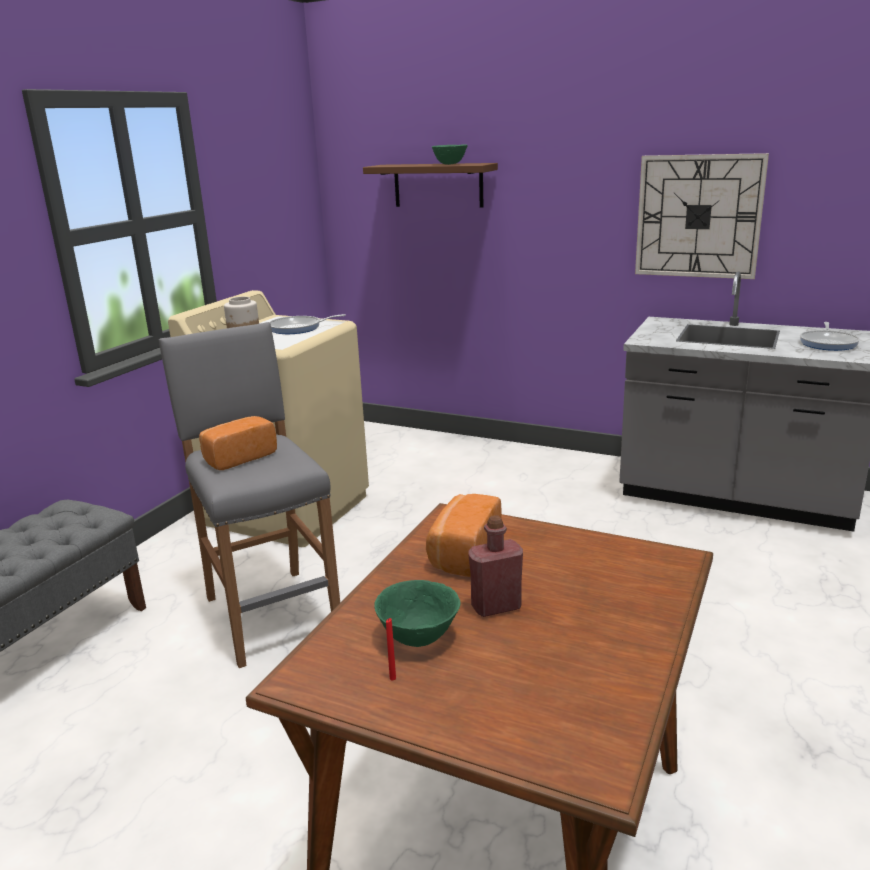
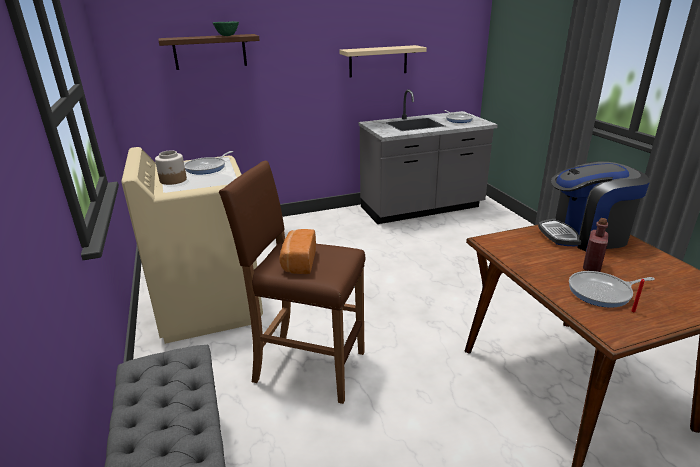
camera: 45 degrees left, 5 degrees up
(271, 614) = (308, 366): grey stool -> brown stool
(419, 638) = (602, 292): green bowl -> frying pan
(463, 554) = (532, 253): bread -> none
(605, 571) = (585, 235): none -> coffee machine
(698, 216) = (378, 61): wall clock -> beige shelf

